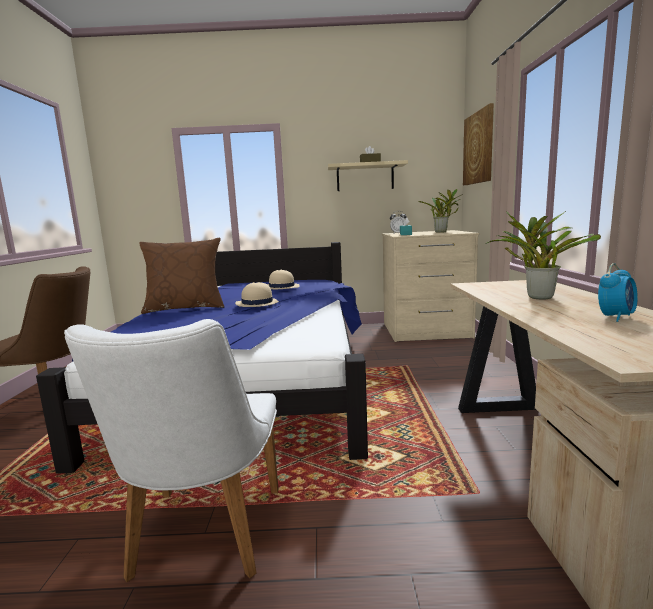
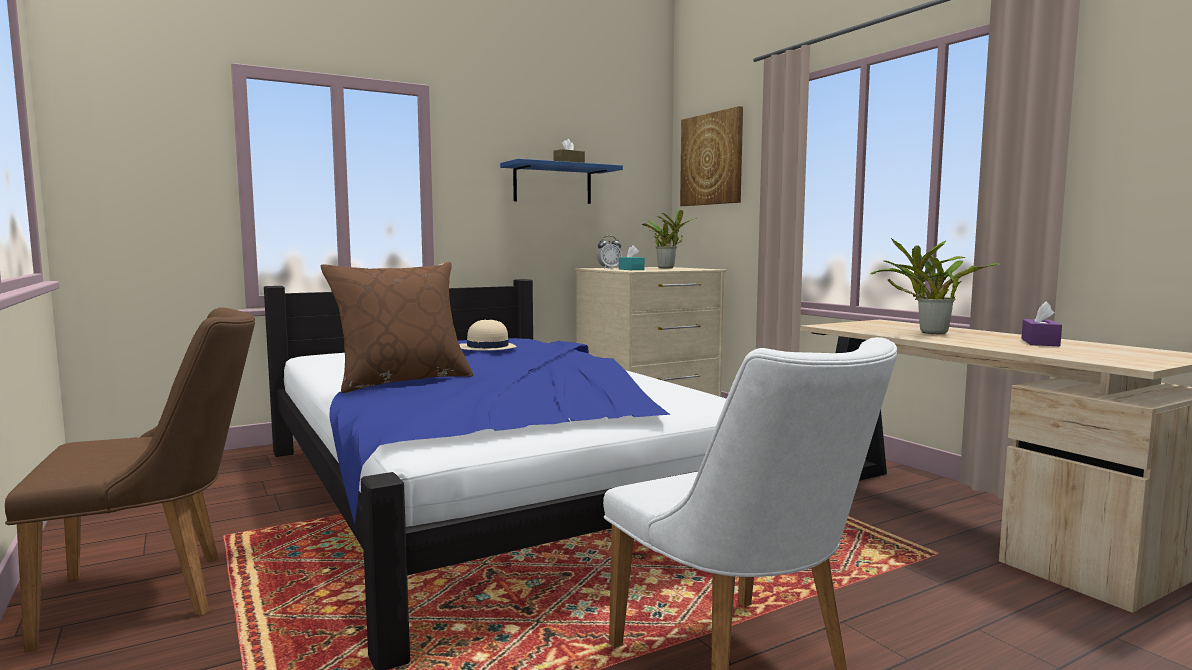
camera: 30 degrees left, 5 degrees down
(257, 303) = (519, 368): beige hat -> none
(365, 177) = (552, 184): beige shelf -> blue shelf
(615, 317) = (1040, 342): alarm clock -> purple tissue box

